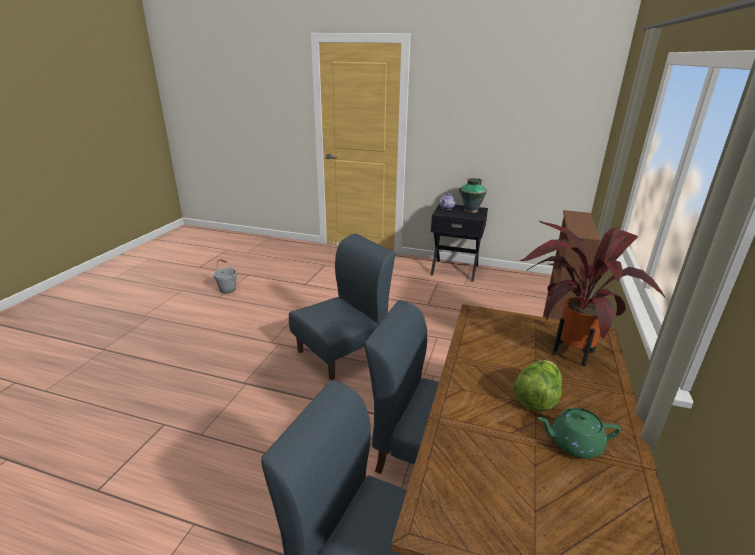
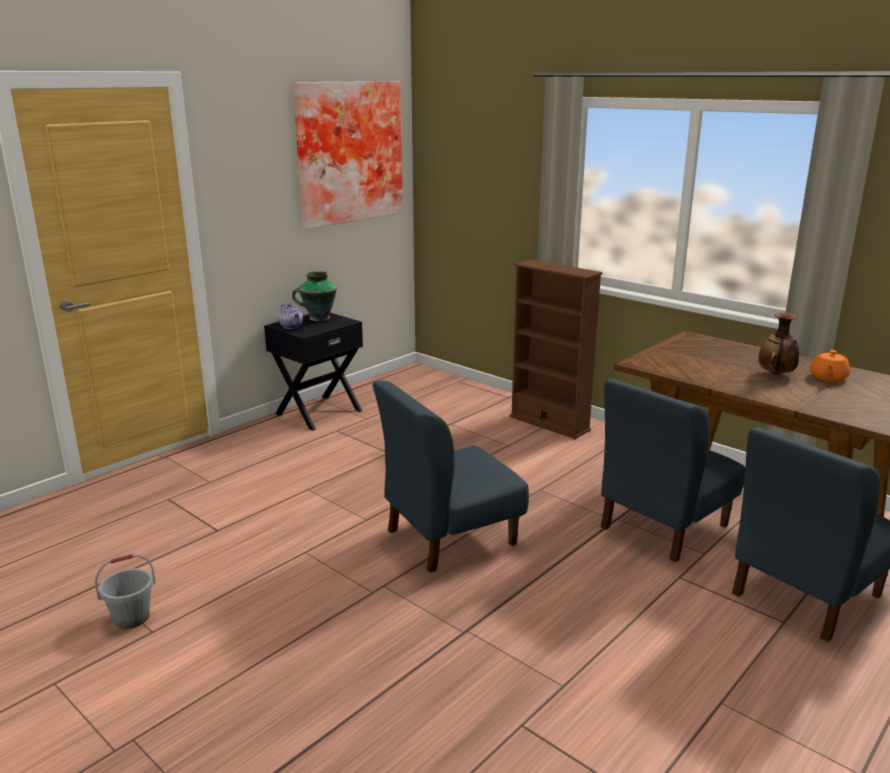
camera: 65 degrees left, 5 degrees down
(342, 352) = (449, 537): blue chair -> blue chair turned 105 degrees counterclockwise
(536, 398) = (776, 375): lettuce -> vase
(538, 98) = (347, 152): none -> picture
(569, 350) = (713, 350): potted plant -> none
(574, 444) = (828, 378): green teapot -> orange teapot

